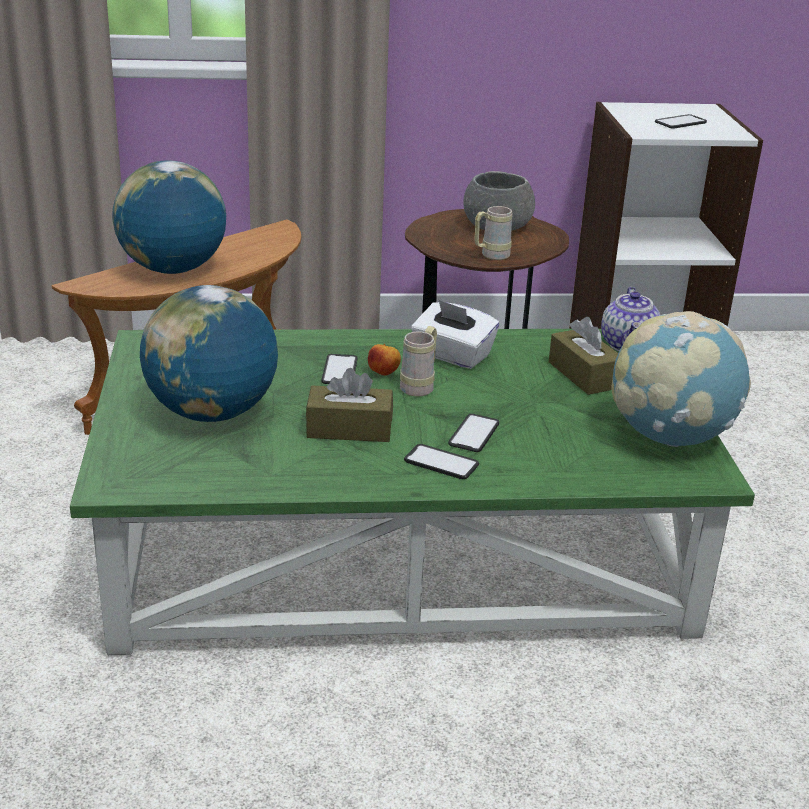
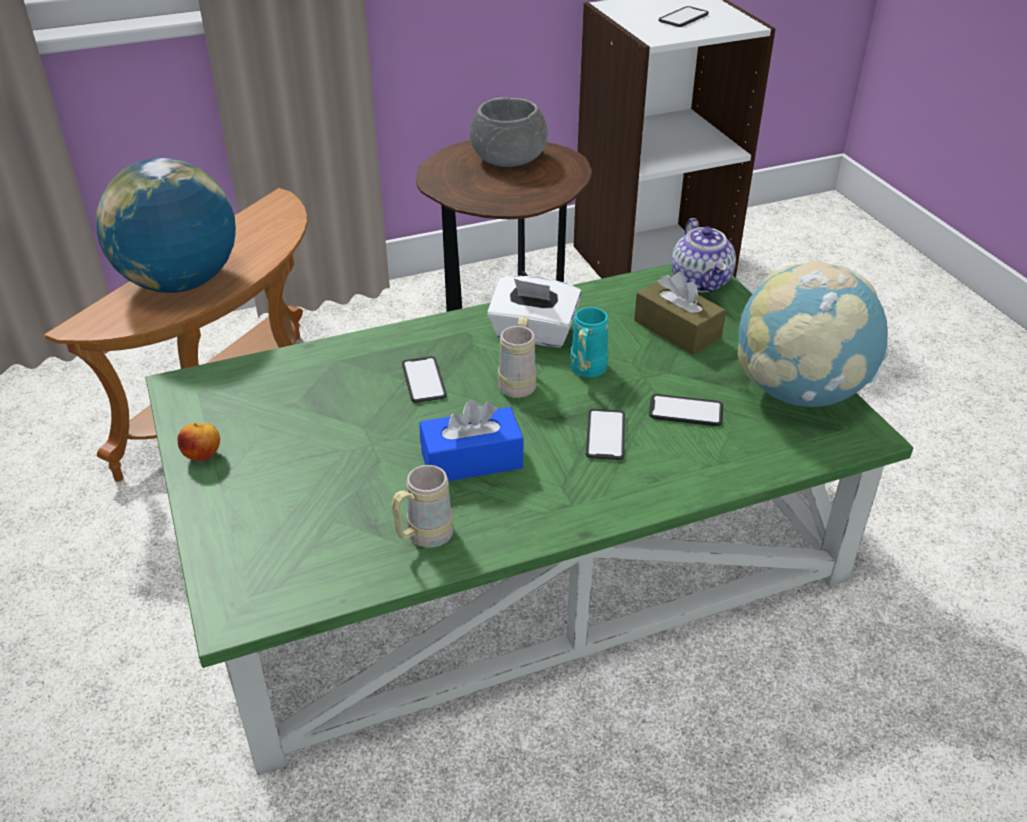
camera: 15 degrees left, 10 degrees up
(212, 413) = (308, 473): globe -> none
(349, 429) = (472, 460): brown tissue box -> blue tissue box
(384, 373) = (473, 374): apple -> apple (203, 456)
(441, 463) = (590, 484): phone -> phone (685, 411)
(483, 389) = (586, 372): none -> turquoise mug
(490, 256) = (521, 199): beige mug -> beige mug (423, 537)

